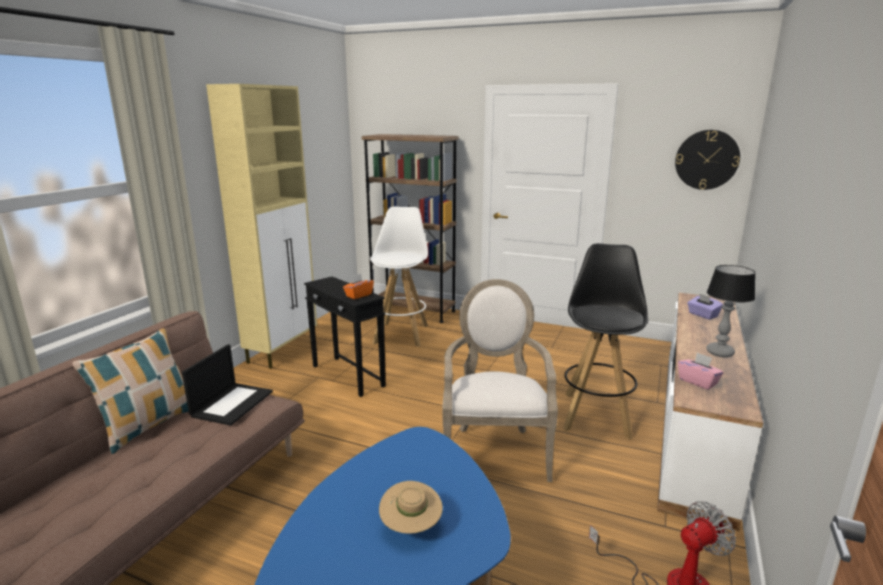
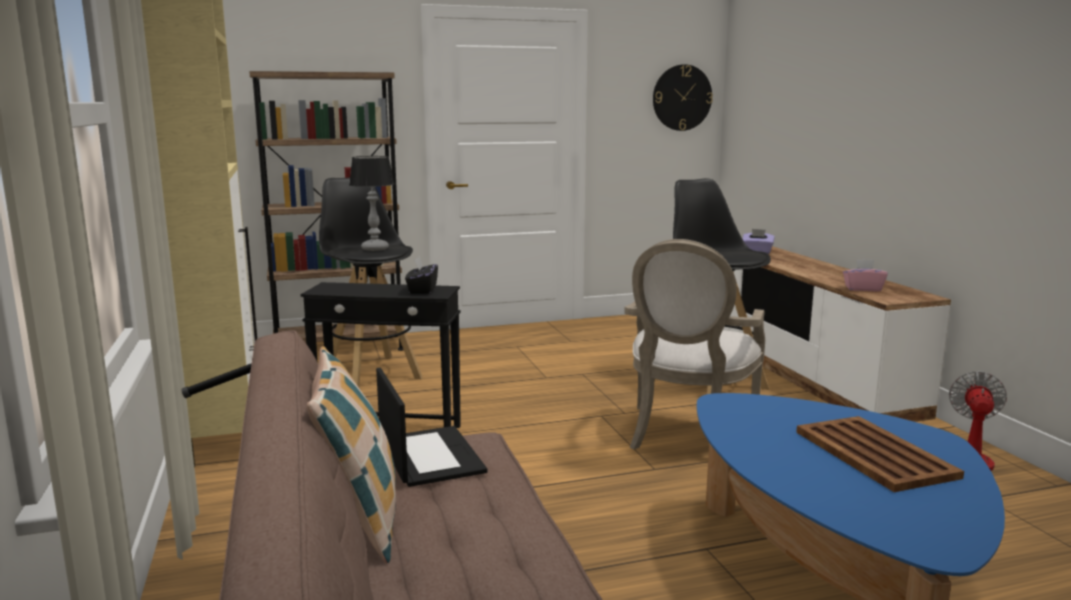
camera: 40 degrees left, 5 degrees down
(358, 295) = (422, 290): orange tissue box -> black tissue box
(401, 334) = (372, 373): white stool -> black stool
(411, 527) = (875, 454): beige hat -> brown tray
(495, 450) = (684, 437): armchair -> armchair turned 120 degrees counterclockwise
(719, 353) = (829, 270): table lamp -> table lamp (375, 249)

